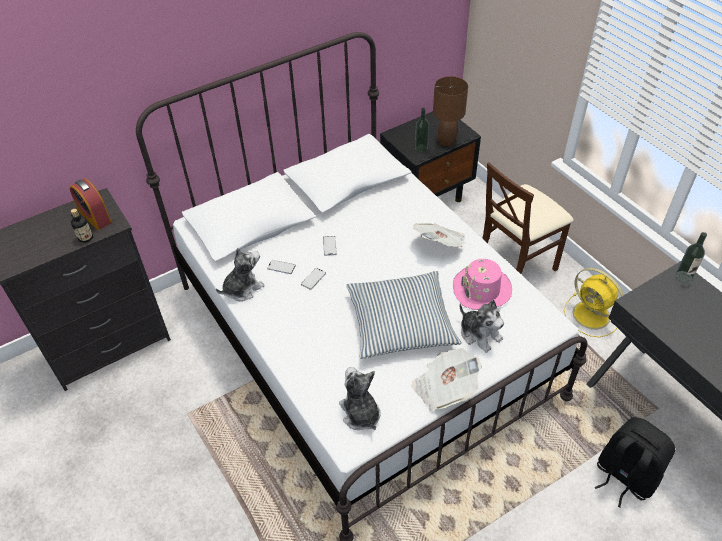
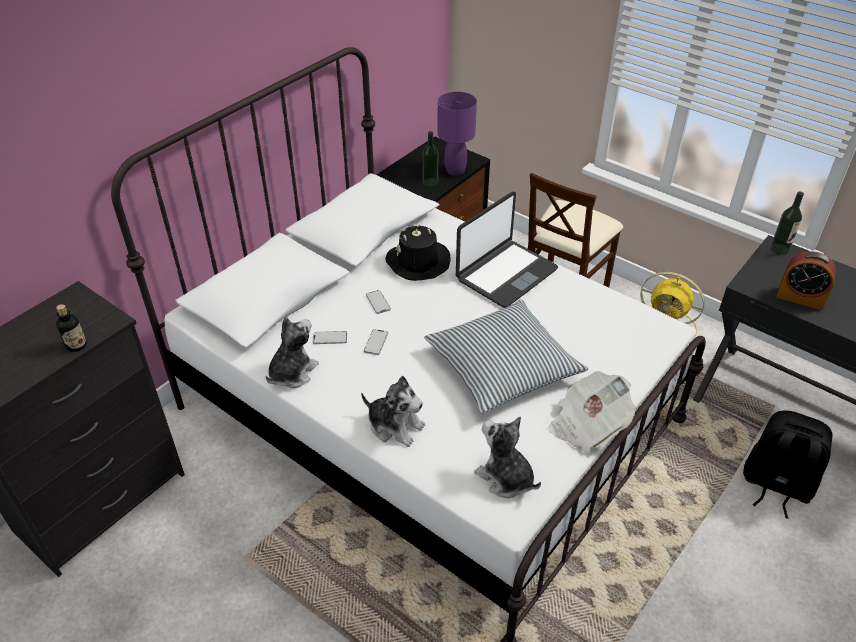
camera: 20 degrees left, 5 degrees down
(95, 217) = (78, 318): alarm clock -> alarm clock (800, 298)
(375, 218) = (418, 262): none -> black hat
(440, 244) = (505, 274): newspaper -> laptop
(446, 142) = (455, 171): brown table lamp -> purple table lamp
(479, 334) = (596, 358): plush toy -> plush toy (395, 426)
(482, 290) = (575, 311): pink hat -> none

